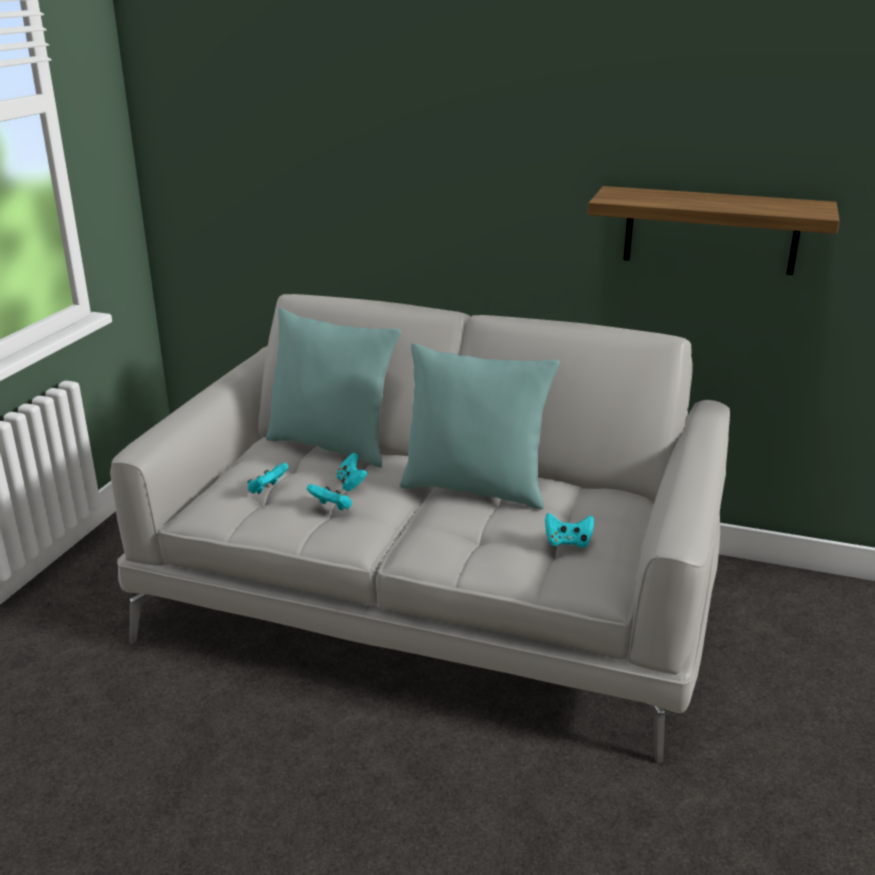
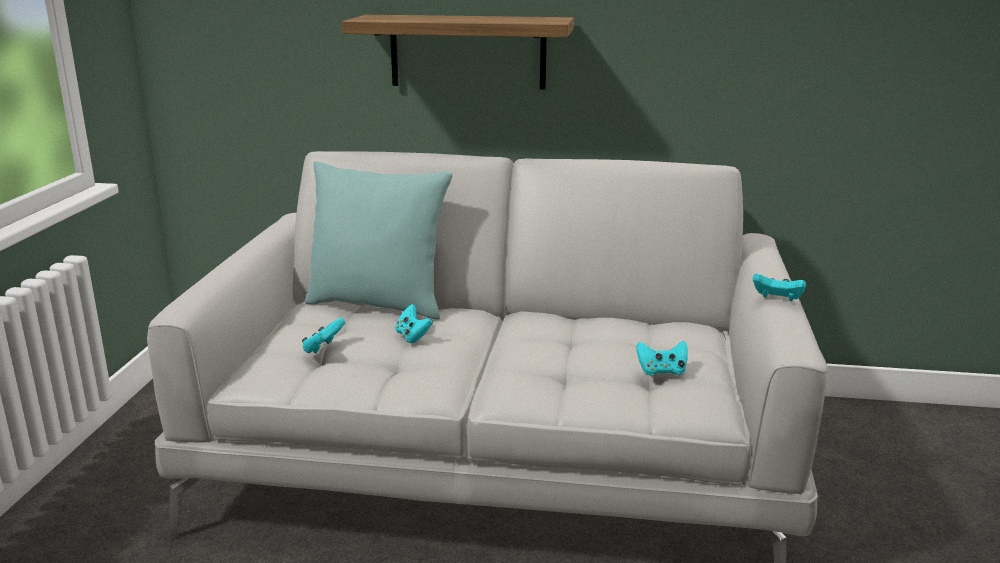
camera: 10 degrees left, 5 degrees down
(331, 508) = (400, 360): turquoise game controller -> turquoise game controller (777, 299)
(475, 488) = (543, 332): turquoise pillow -> none
(710, 230) = (746, 64): shelf -> shelf (468, 52)

